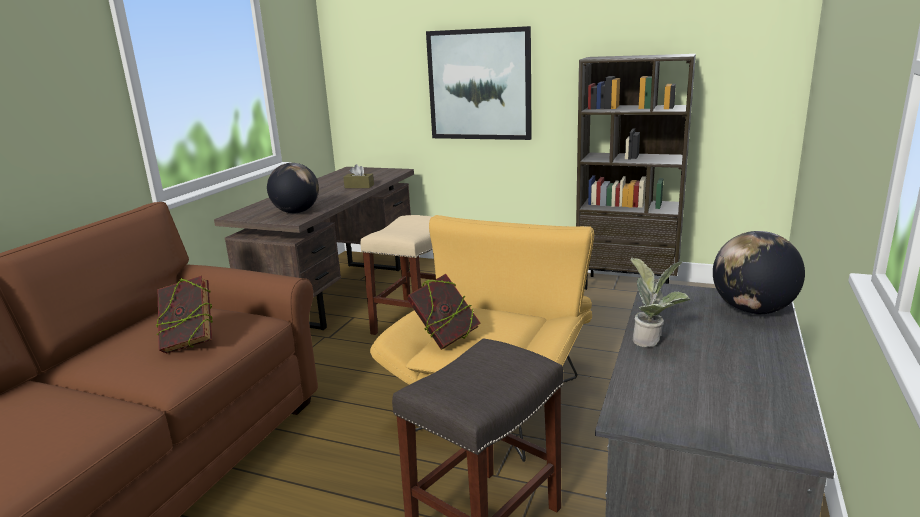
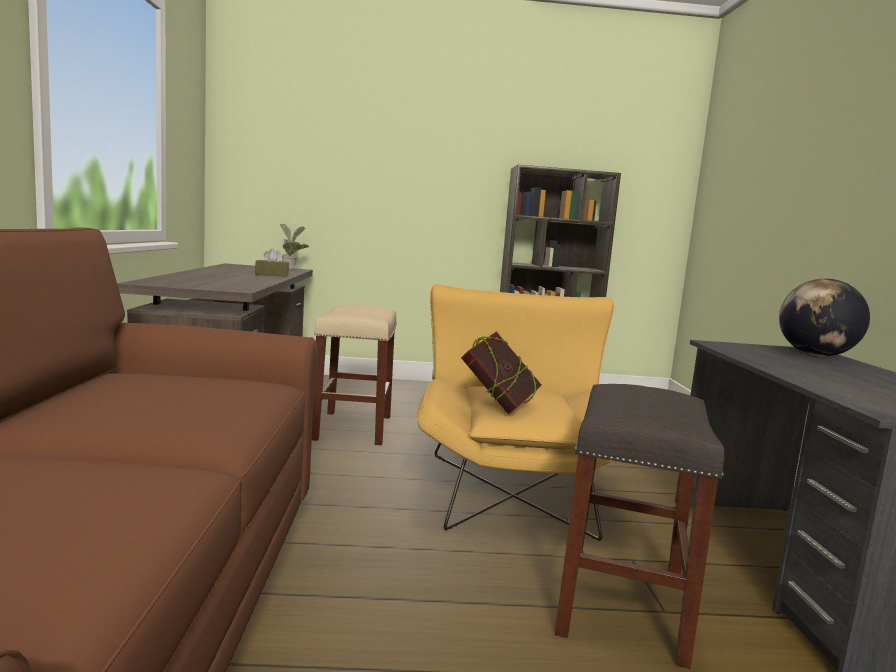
camera: 25 degrees left, 10 degrees down
(190, 343) = (202, 403): book -> none
(296, 212) = (227, 285): globe -> none
(479, 85) = (395, 185): picture -> none
(653, 341) = (787, 370): potted plant -> potted plant (291, 269)

